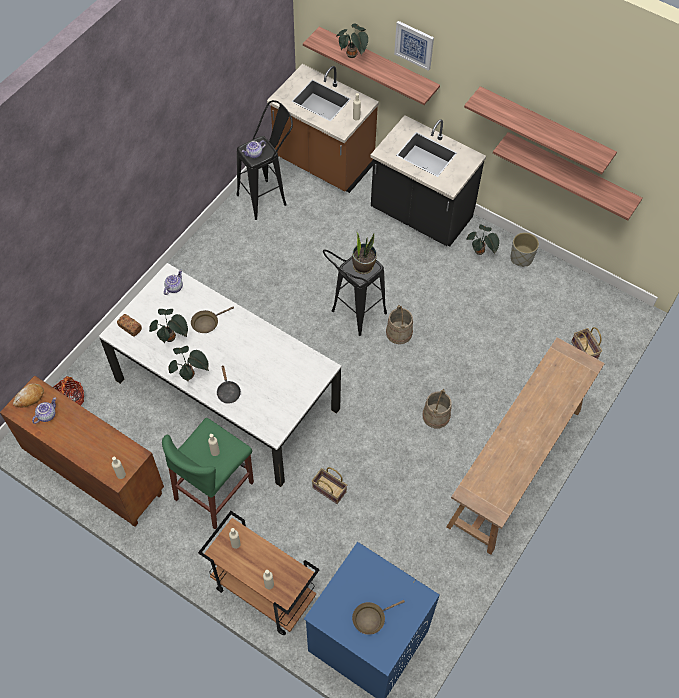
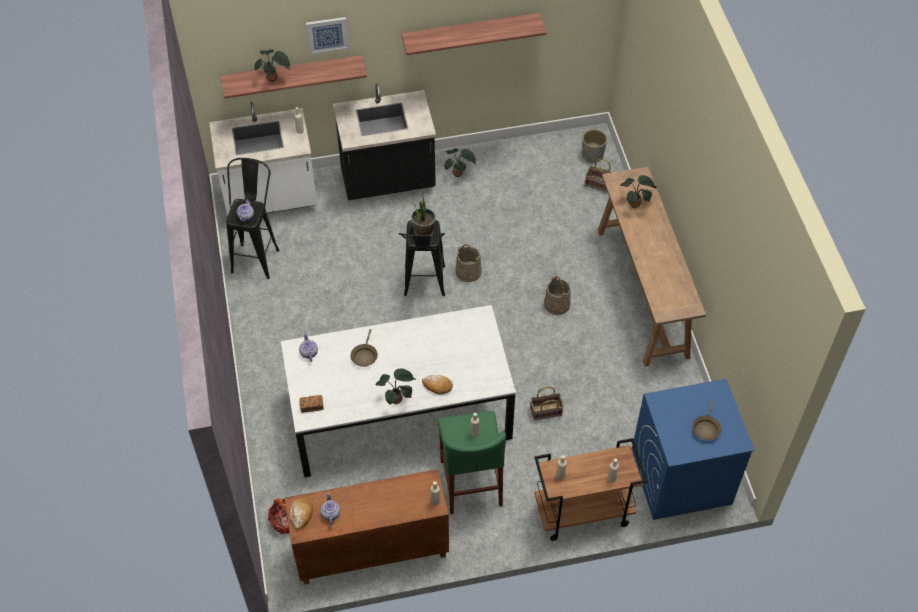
camera: 45 degrees left, 5 degrees down
(171, 338) = (352, 387): potted plant -> potted plant (636, 204)
(228, 391) = (437, 386): black frying pan -> bread
(323, 164) = (270, 199): brown counter -> white counter
(521, 258) = (490, 156): grey planter -> grey planter (592, 154)
(571, 173) = (505, 56): shelf -> none

